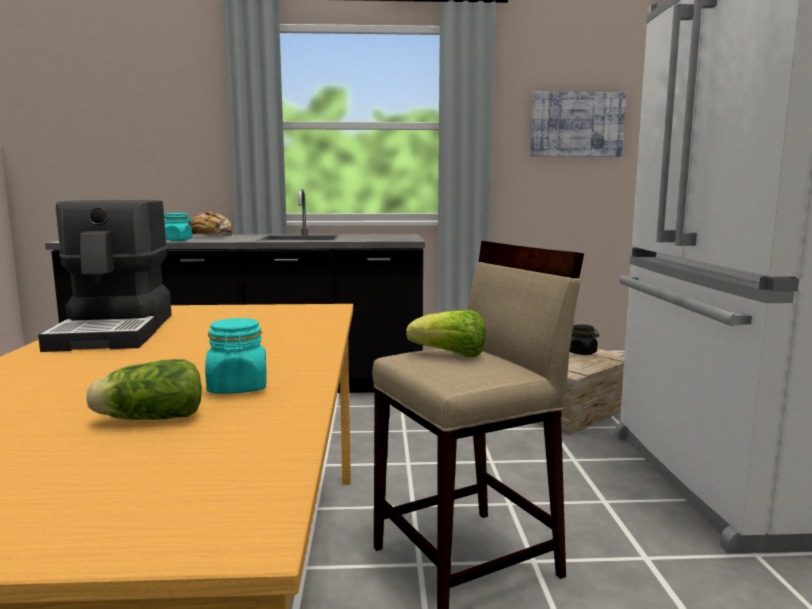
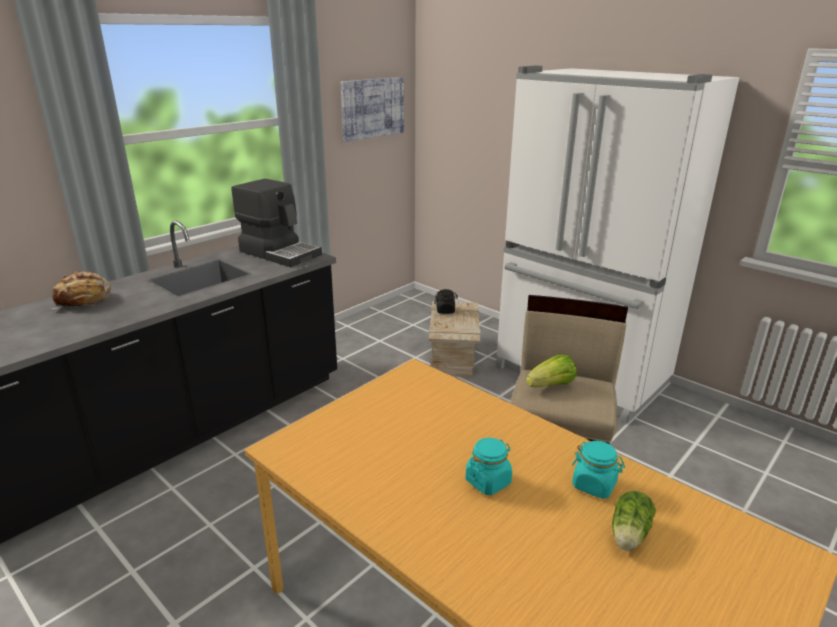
camera: 45 degrees left, 15 degrees up
(116, 331) = (369, 480): coffee machine -> coffee machine (280, 252)
(178, 240) = (90, 326): turquoise jar -> turquoise jar (488, 481)

